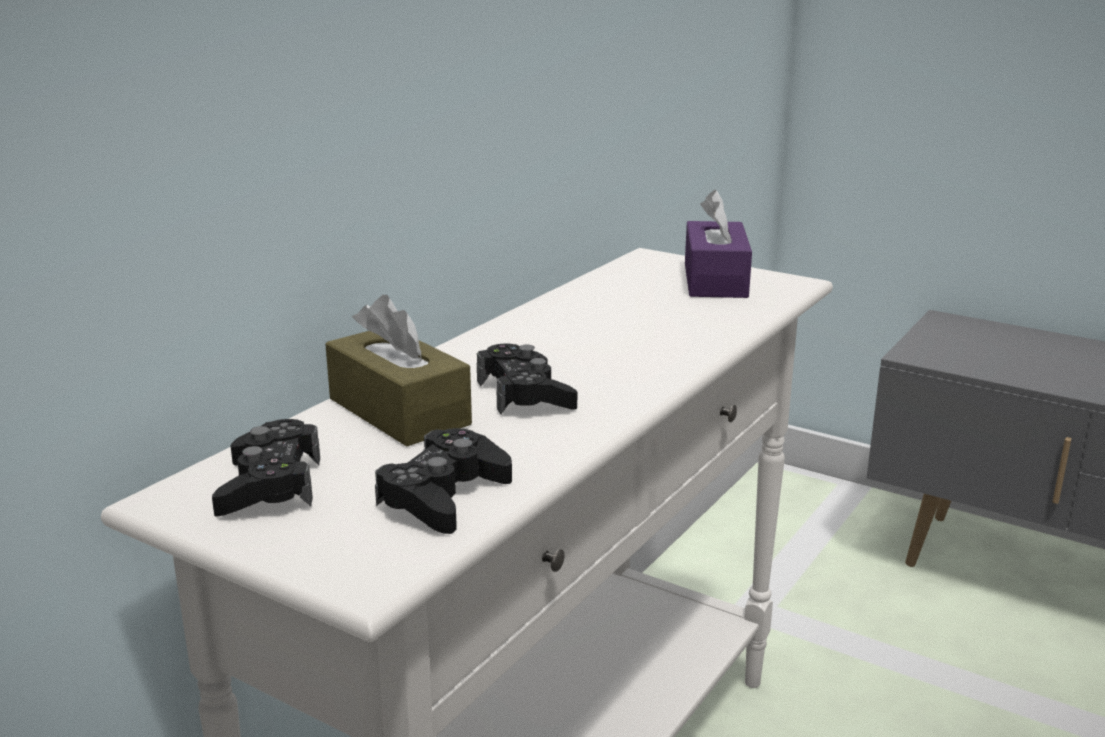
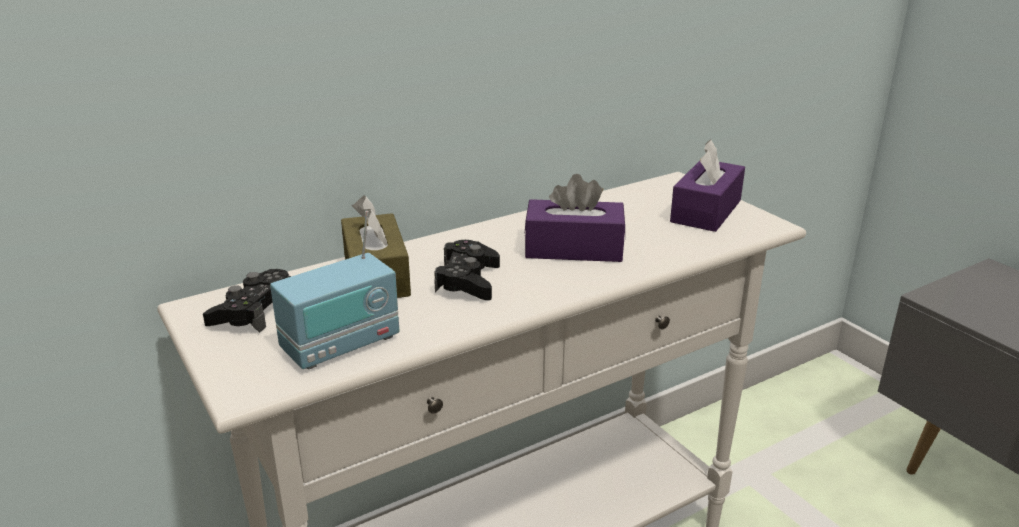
camera: 25 degrees right, 5 degrees up
(444, 496) = (341, 345): black game controller -> radio
(613, 340) = (574, 249): none -> purple tissue box

